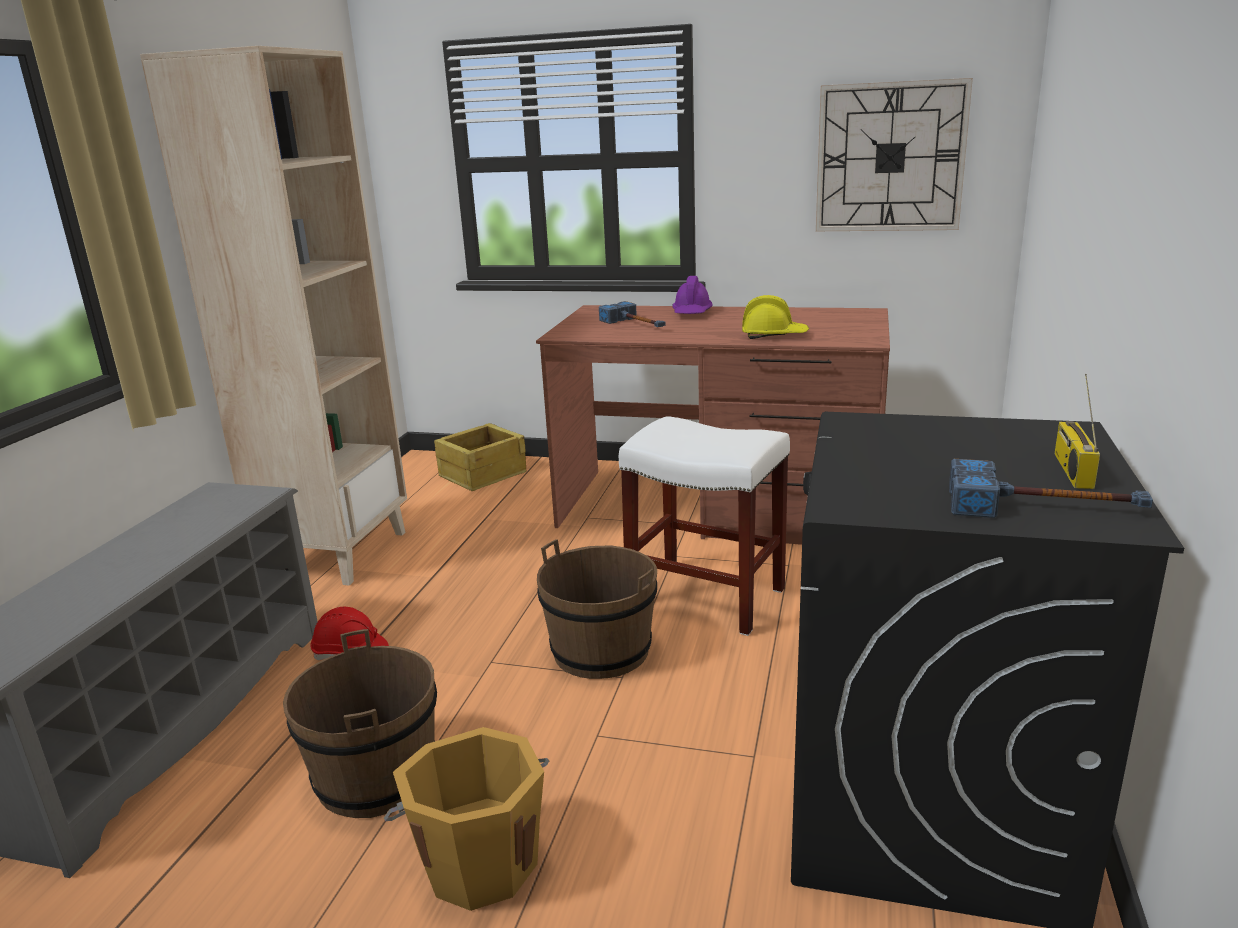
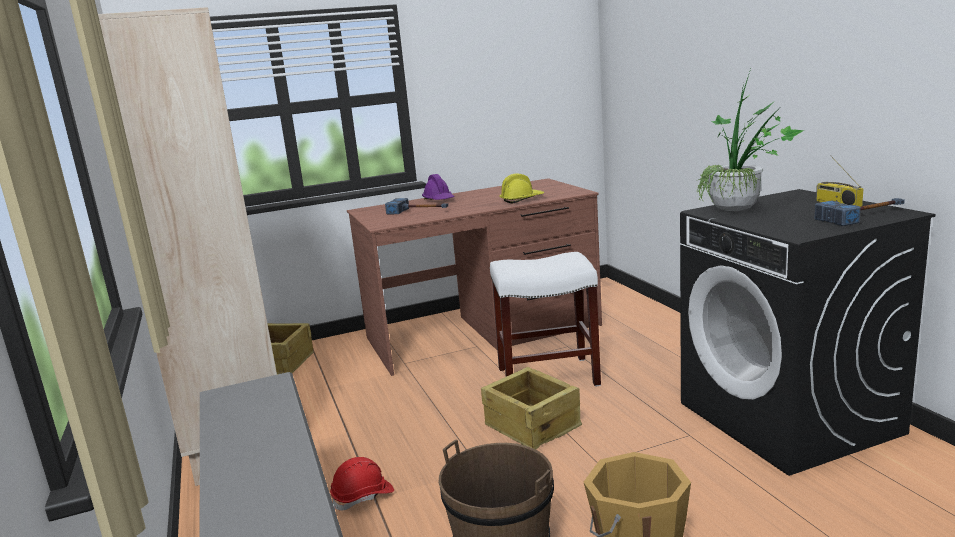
camera: 35 degrees left, 5 degrees down
(601, 651) = (532, 424): brown bucket -> crate
(890, 157) = (528, 86): wall clock -> none
(890, 438) = (741, 211): none -> potted plant

